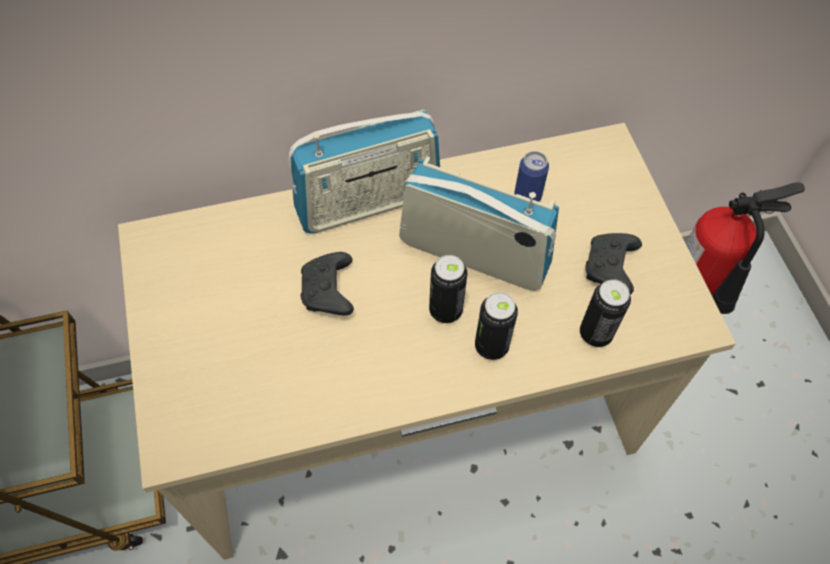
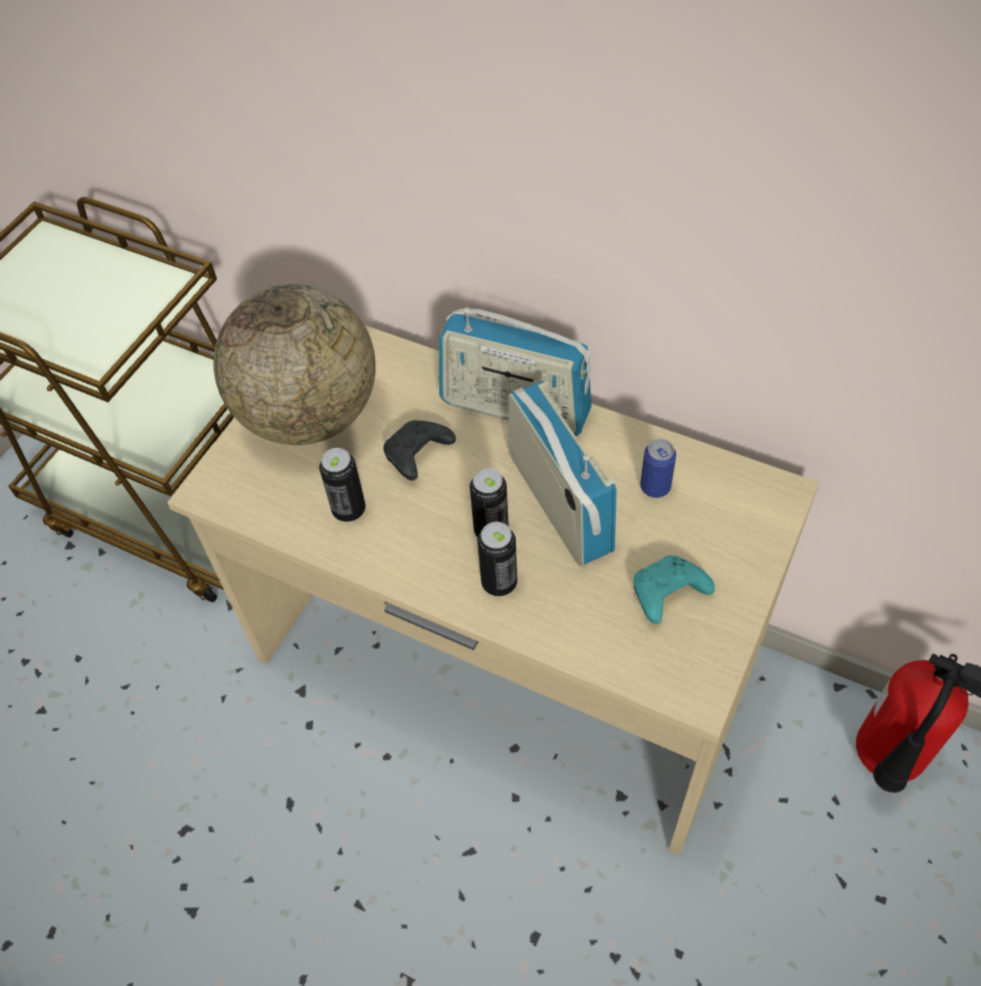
camera: 45 degrees right, 5 degrees down
(202, 320) = (309, 415): none -> globe
(595, 333) = (596, 636): can -> can (349, 510)
(610, 269) = (667, 595): black game controller -> turquoise game controller

